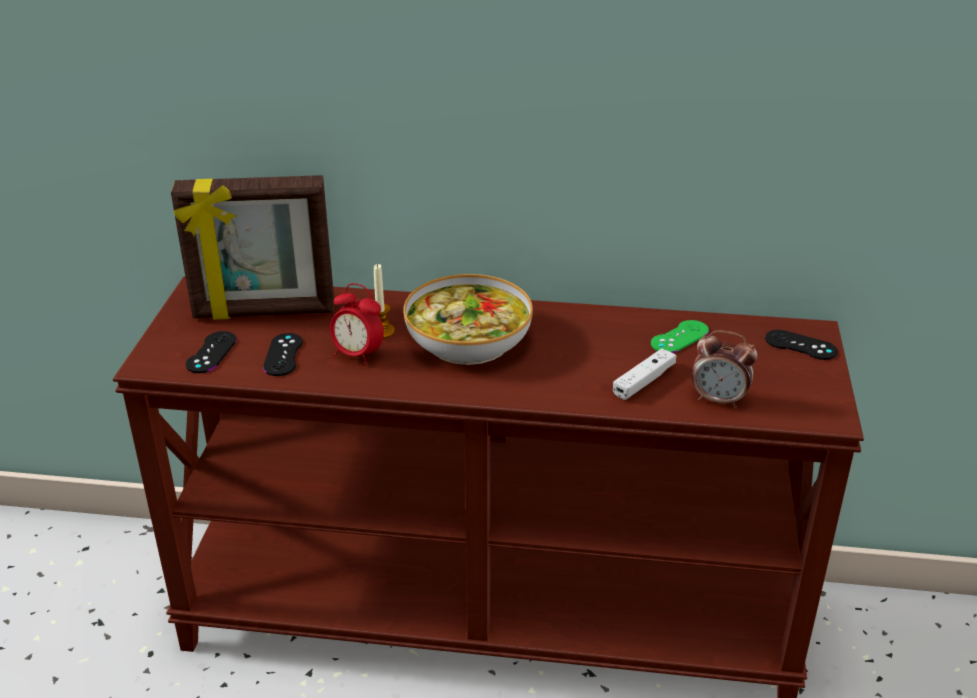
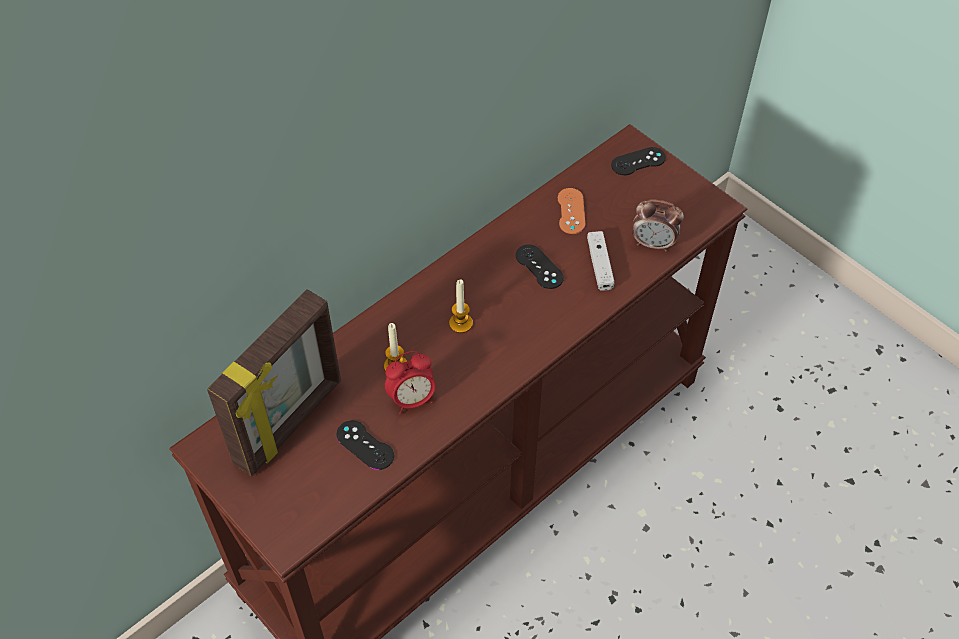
camera: 50 degrees left, 20 degrees up
(211, 352) = (314, 490): black game controller -> black game controller (539, 267)
(469, 341) = (460, 323): bowl -> candle
(679, 337) = (571, 211): green game controller -> orange game controller
(719, 400) = (653, 243): alarm clock -> alarm clock turned 45 degrees clockwise

